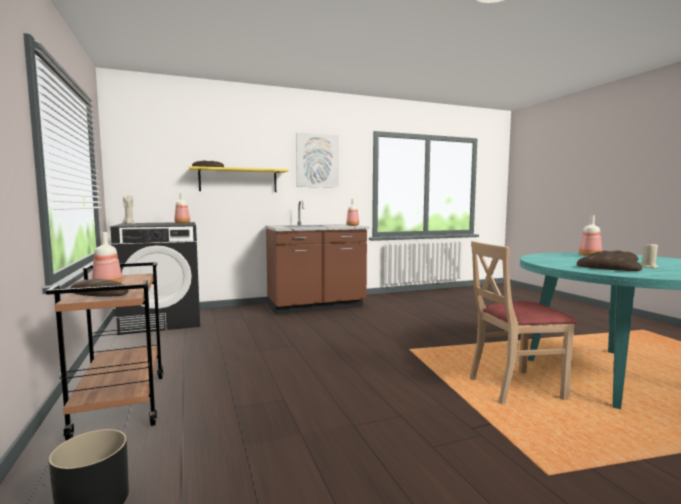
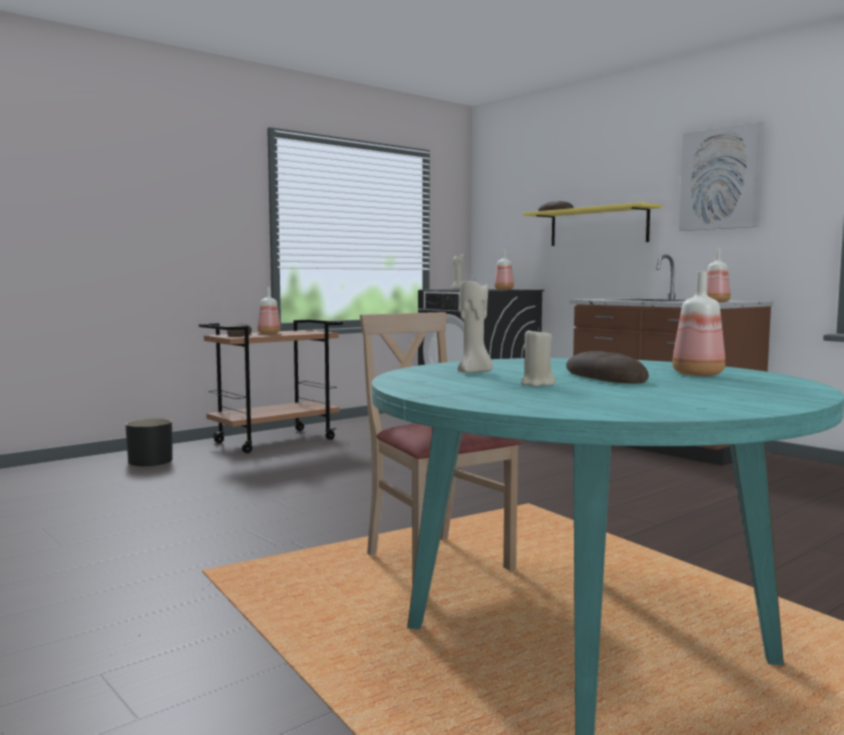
camera: 70 degrees right, 0 degrees up
(608, 268) = (474, 372): bread -> beige candle

